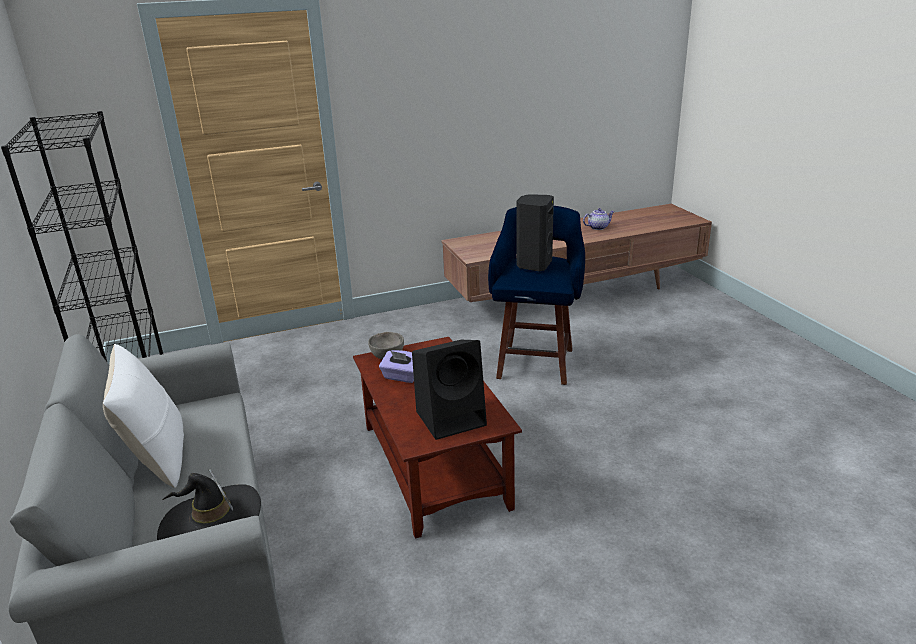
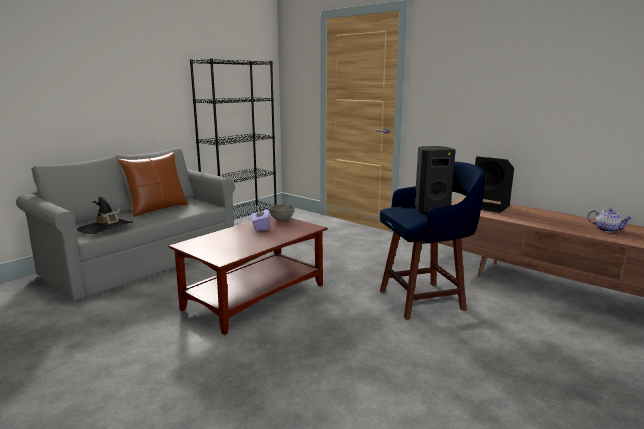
camera: 60 degrees right, 10 degrees down
(158, 457) = (157, 209): white pillow -> brown pillow
(452, 417) = (221, 247): black speaker -> black speaker (490, 207)

